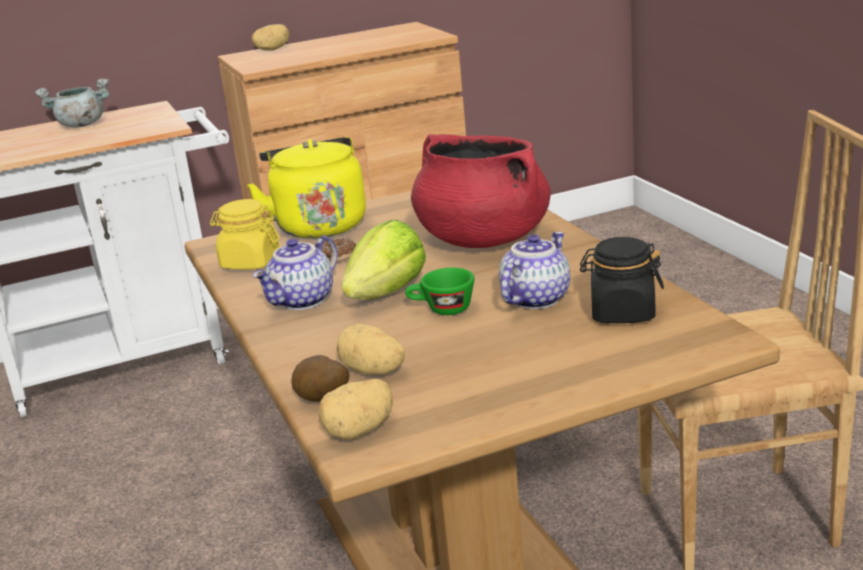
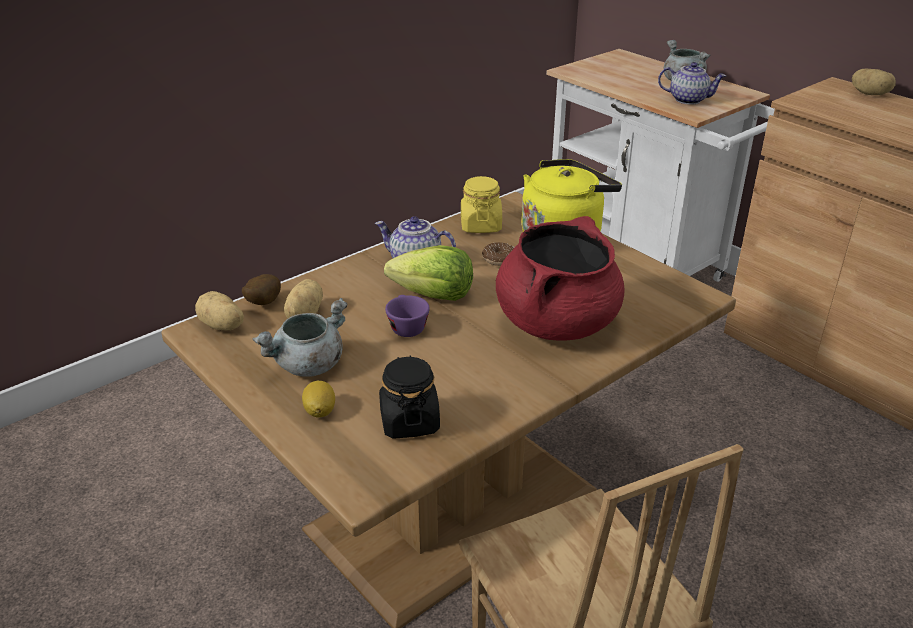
camera: 70 degrees right, 10 degrees up
(442, 310) = (406, 326): green cup -> purple cup
(492, 367) = (308, 366): none -> grey cooking pot
(534, 299) = (432, 369): teapot -> teapot (688, 99)
(586, 360) = (320, 411): none -> lemon

